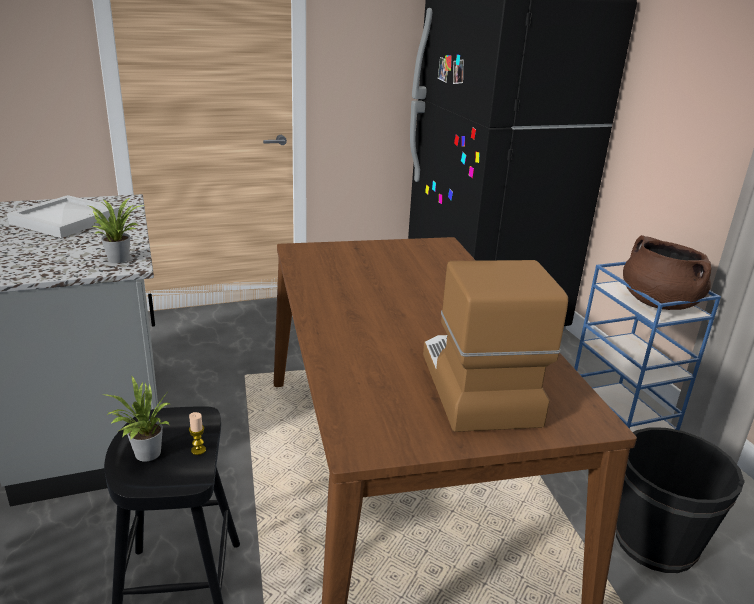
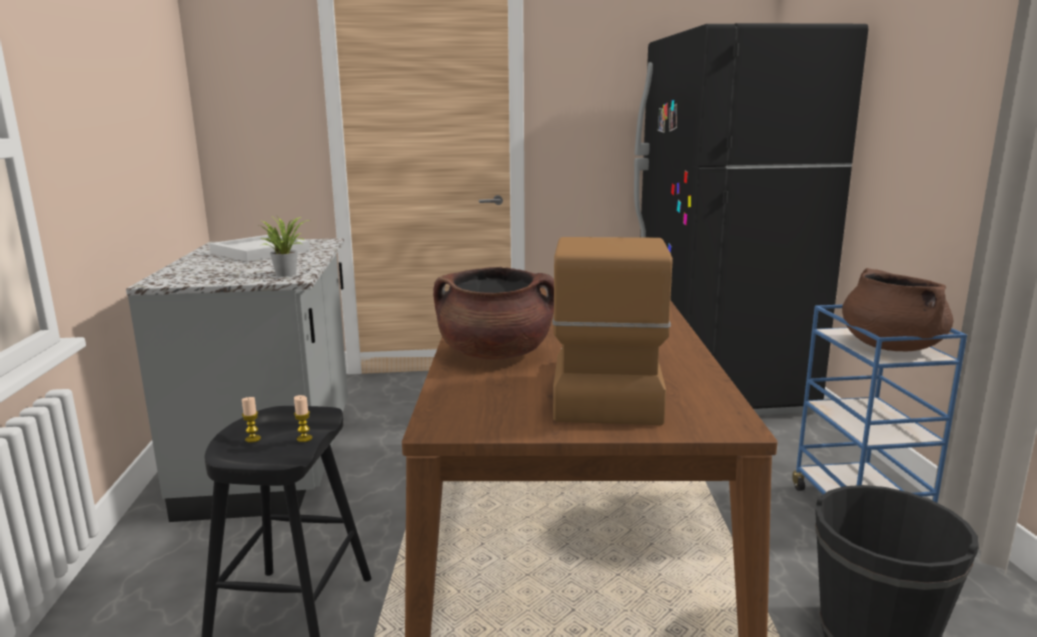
camera: 15 degrees right, 10 degrees down
(144, 454) = (253, 439): potted plant -> candle
(359, 346) = (496, 354): none -> brown cooking pot

